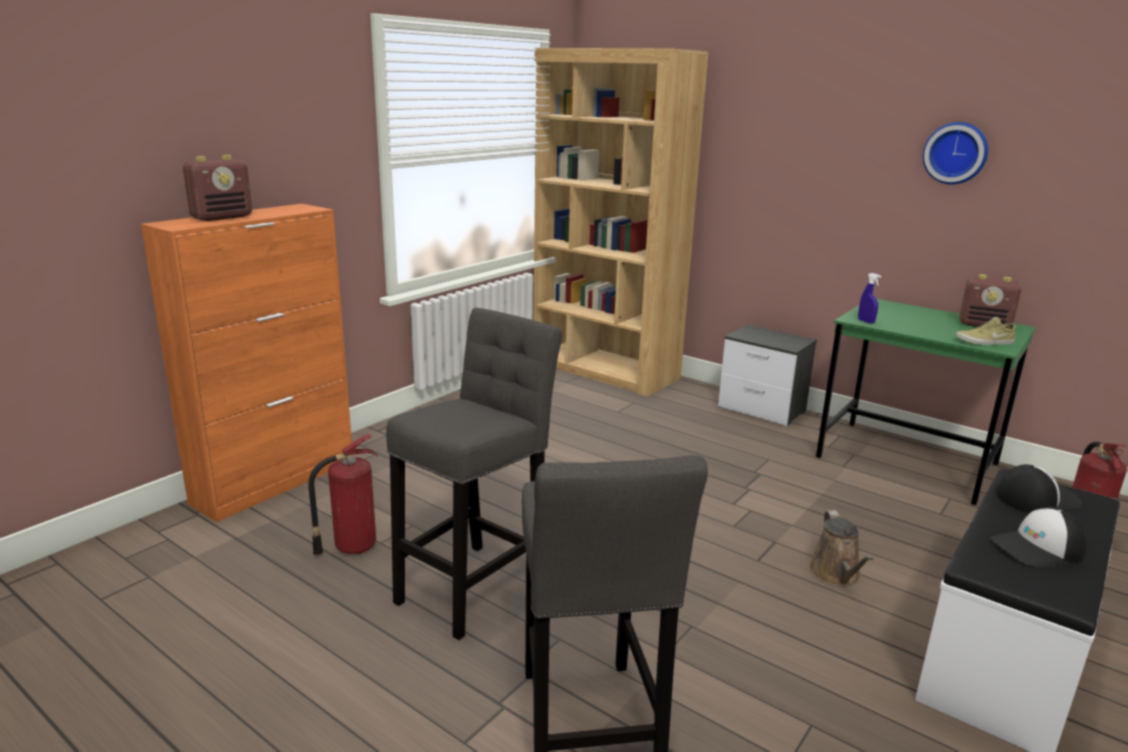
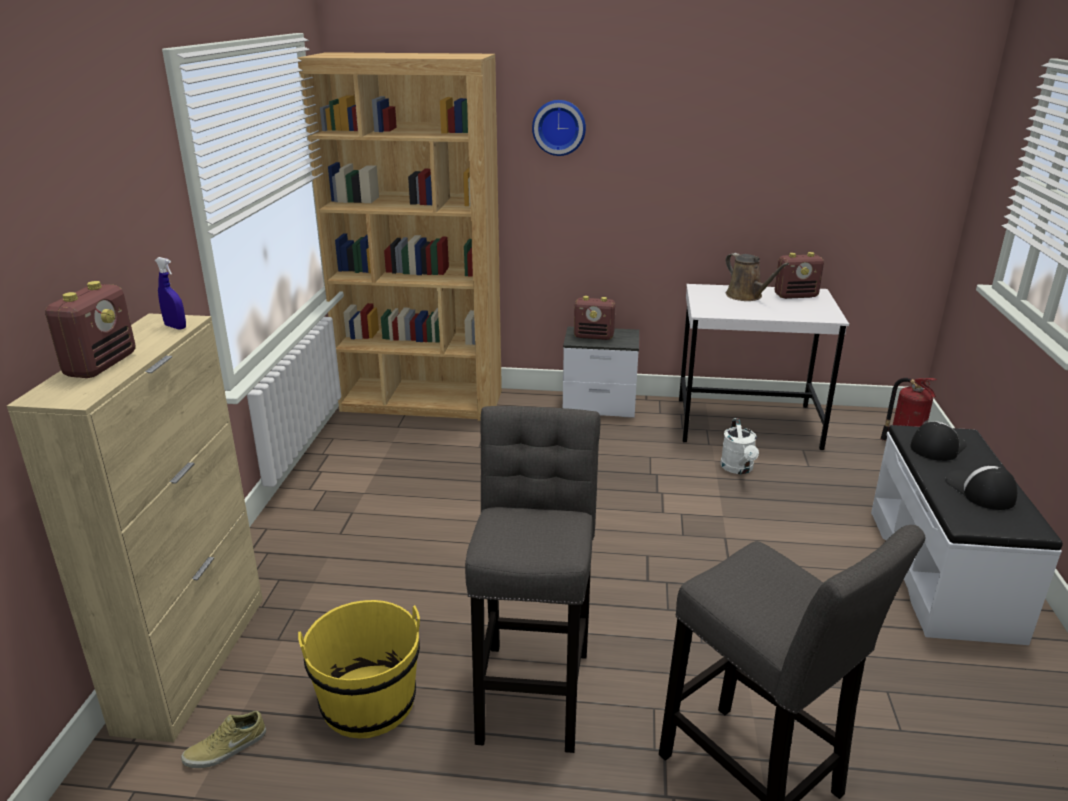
camera: 30 degrees left, 5 degrees up
(276, 481) = (194, 660): orange cabinet -> beige cabinet
(352, 547) = (368, 702): fire extinguisher -> yellow bucket
(763, 336) = (594, 336): none -> radio
(836, 575) = (791, 551): brown watering can -> brown watering can (746, 296)
(853, 494) = (738, 469): none -> white watering can
(866, 321) = (715, 313): blue spray bottle -> blue spray bottle (175, 327)
(907, 461) = (747, 423): green desk -> white desk
(956, 153) = (749, 145): wall clock -> wall clock (559, 127)
(984, 342) = (815, 314): beige shoe -> beige shoe (226, 749)
(1038, 548) = (979, 491): cap -> cap turned 120 degrees clockwise

